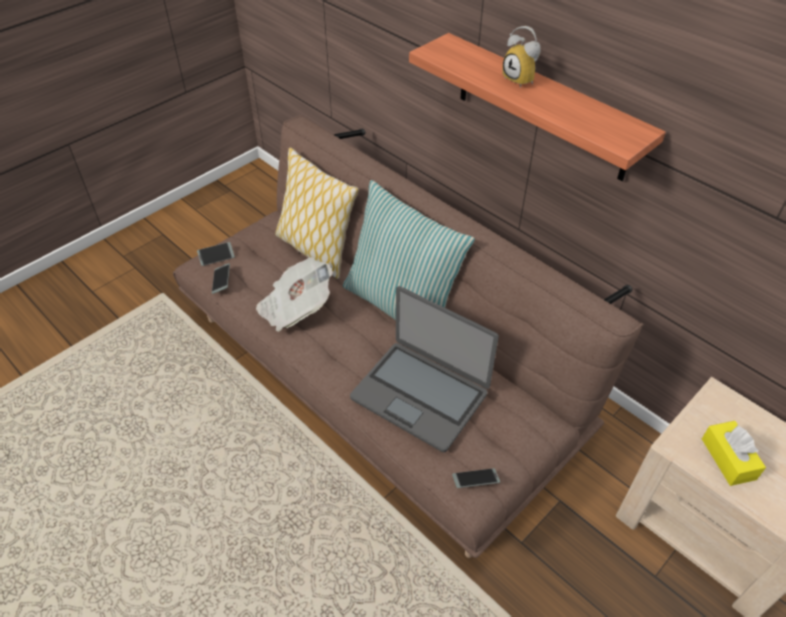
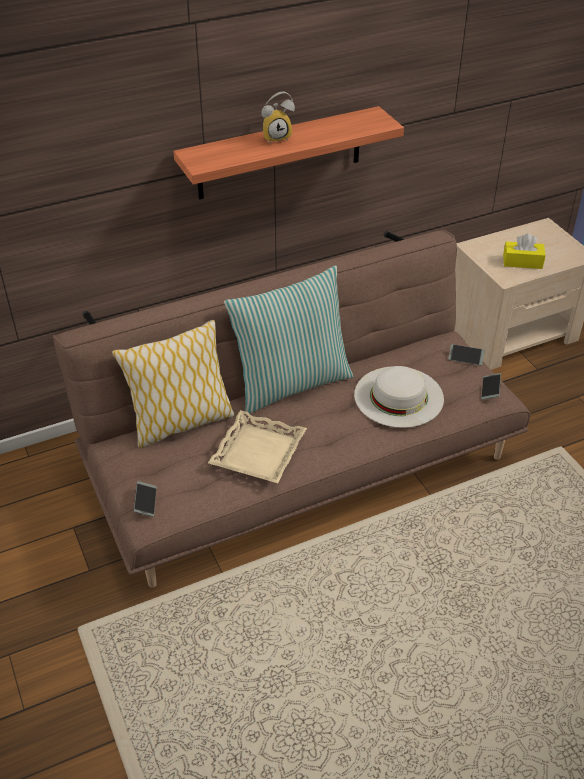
camera: 70 degrees left, 5 degrees down
(221, 281) = (187, 503): phone -> phone (465, 357)
(295, 308) = (259, 453): newspaper -> beige tray
(420, 394) = (399, 396): laptop -> white hat

